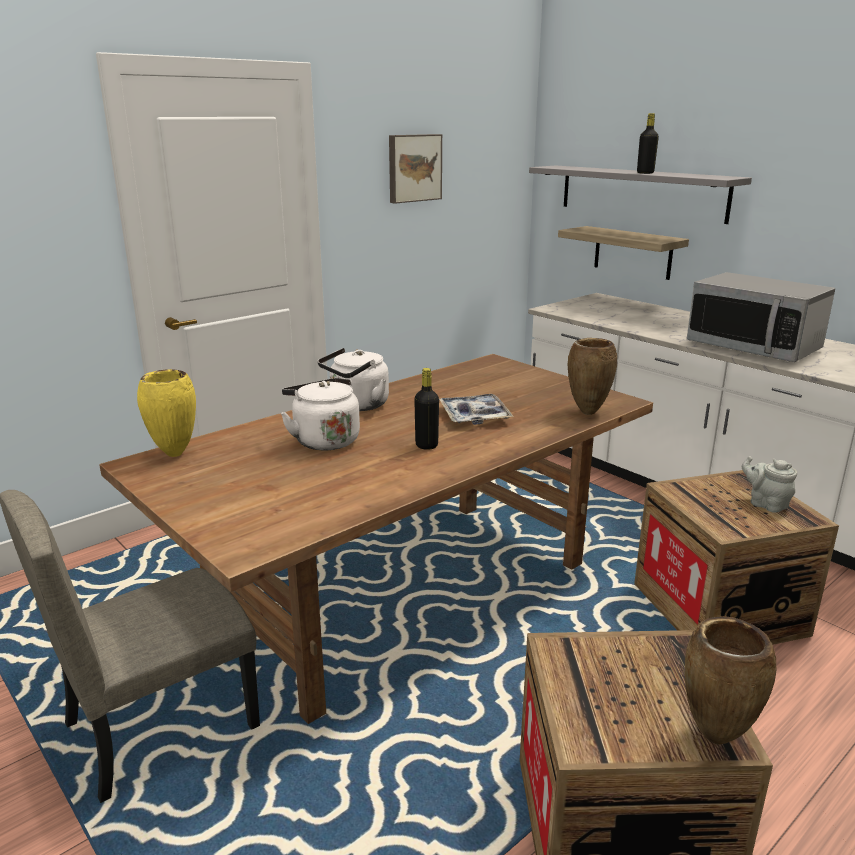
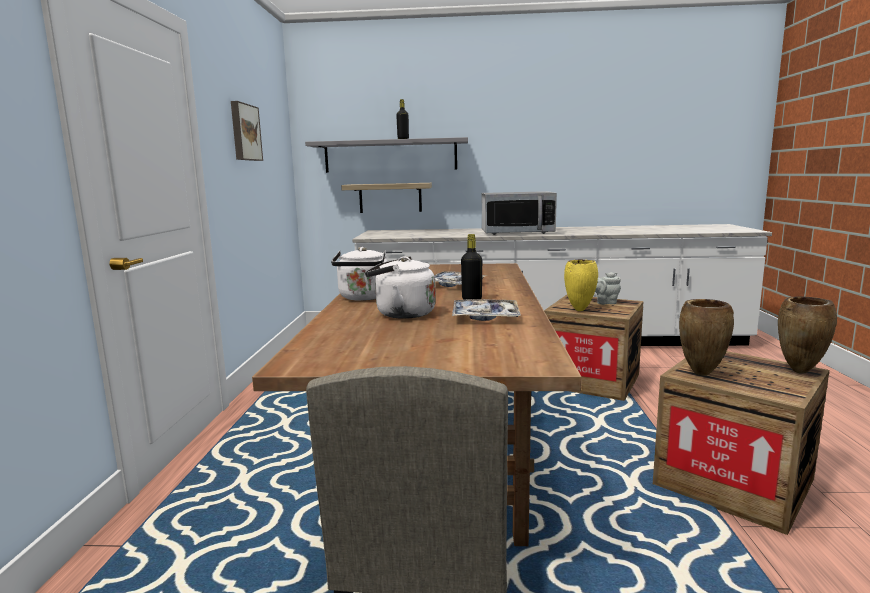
camera: 45 degrees left, 10 degrees down
(173, 454) = (309, 351): yellow vase -> yellow vase (579, 310)
(367, 474) = (485, 317): none -> tray
(587, 412) = (503, 271): brown vase -> brown vase (700, 374)

